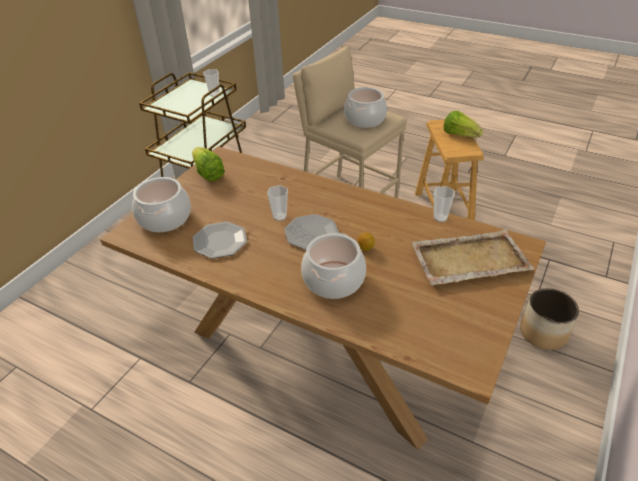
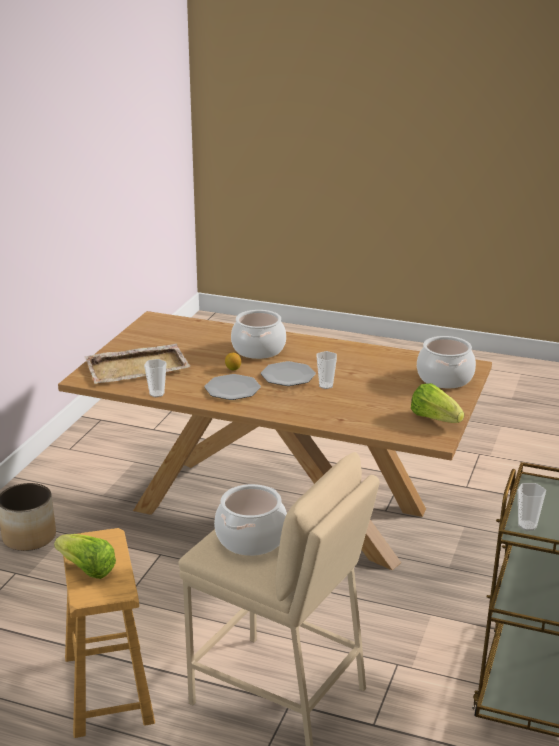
camera: 170 degrees right, 15 degrees down
(220, 241) = (374, 365): plate -> plate (232, 389)

